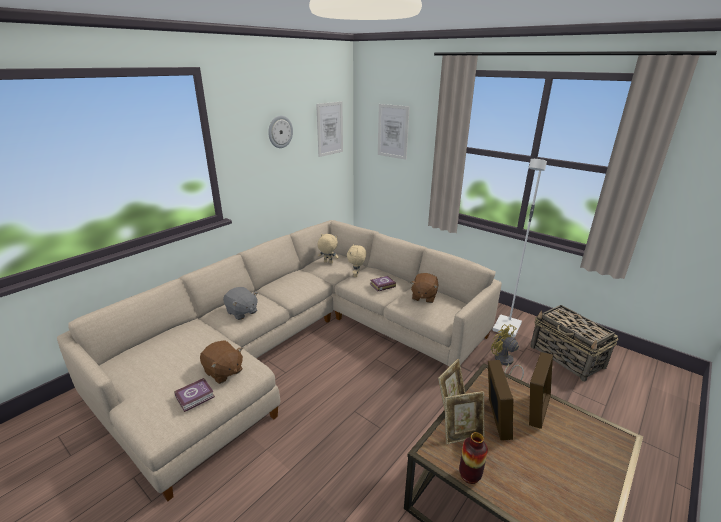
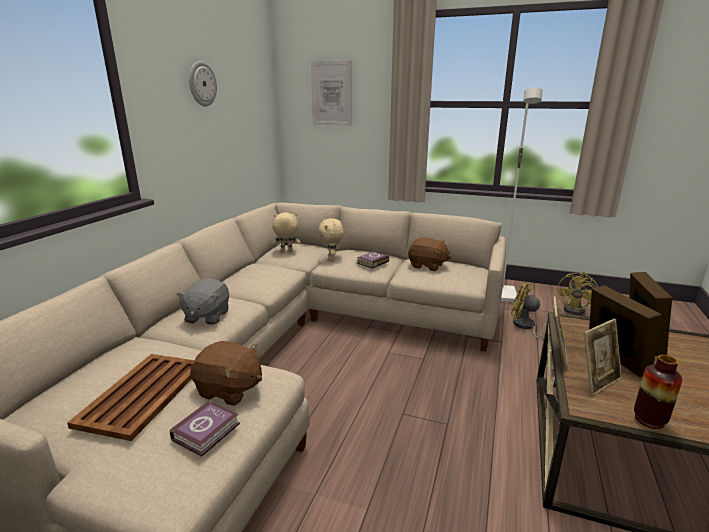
camera: 20 degrees left, 5 degrees down
(176, 363) = (144, 393): none -> brown tray
(242, 312) = (207, 316): grey plush toy -> grey plush toy turned 75 degrees clockwise
(330, 129) = (254, 92): picture -> none
(423, 296) = (427, 266): brown plush toy -> brown plush toy turned 60 degrees counterclockwise
(567, 357) = (578, 310): basket -> yellow fan

